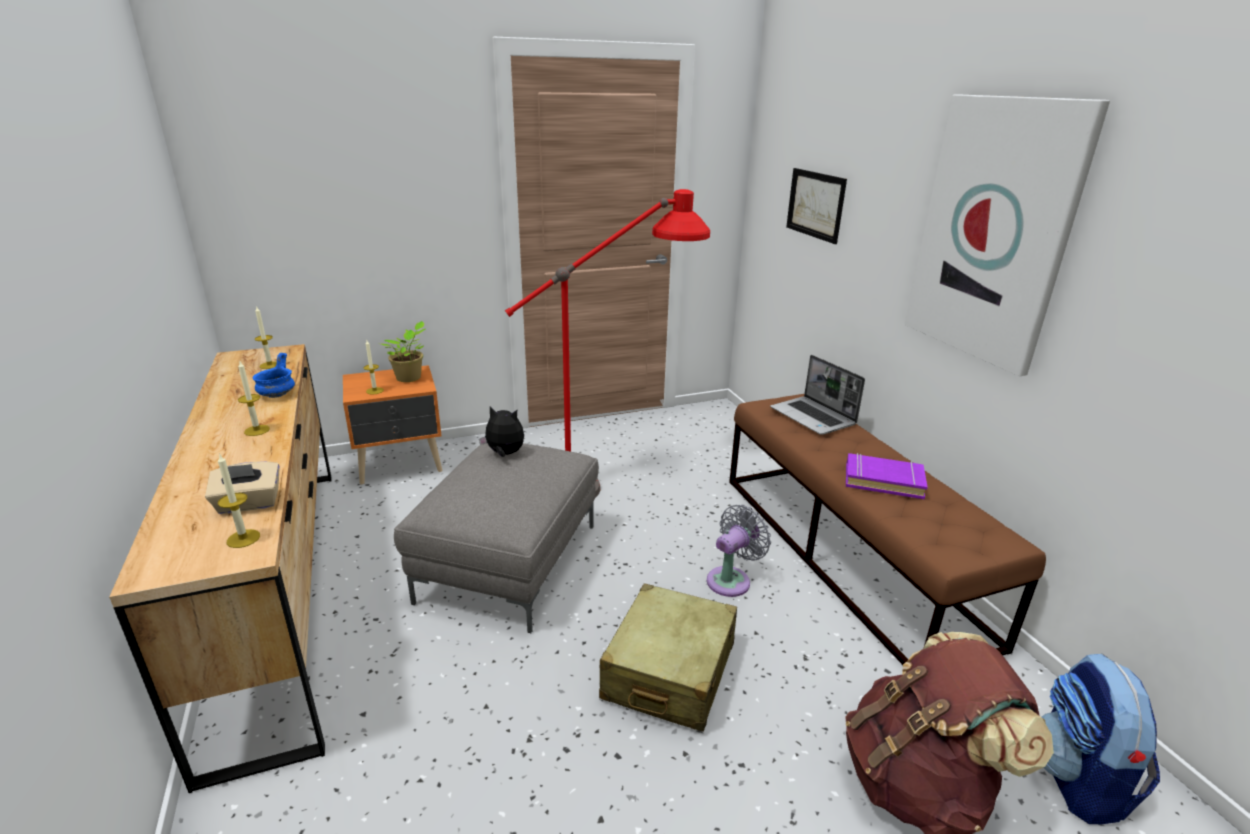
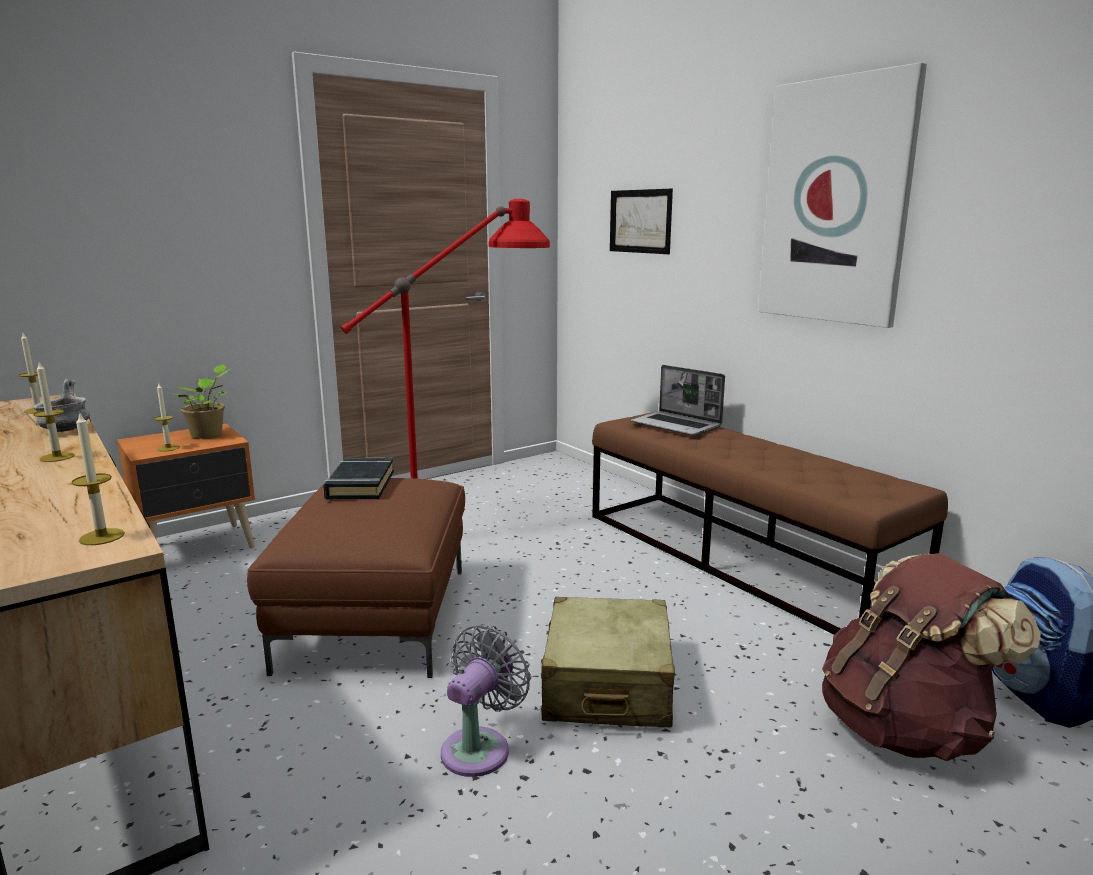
camera: 15 degrees left, 10 degrees down
(249, 504) = (89, 510): beige tissue box -> none
(277, 394) = (65, 430): blue bowl -> grey bowl
(504, 454) = (360, 485): plush toy -> black book
(508, 561) = (374, 616): grey ottoman -> brown ottoman
(731, 579) = (634, 595): grey fan -> grey fan (480, 747)
(883, 481) = (773, 460): purple book -> none

